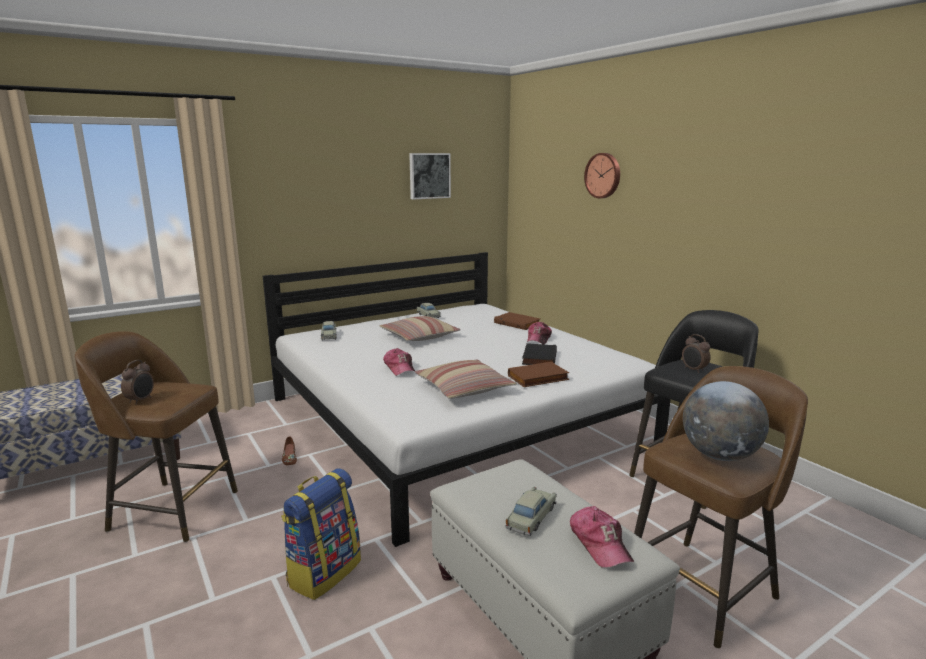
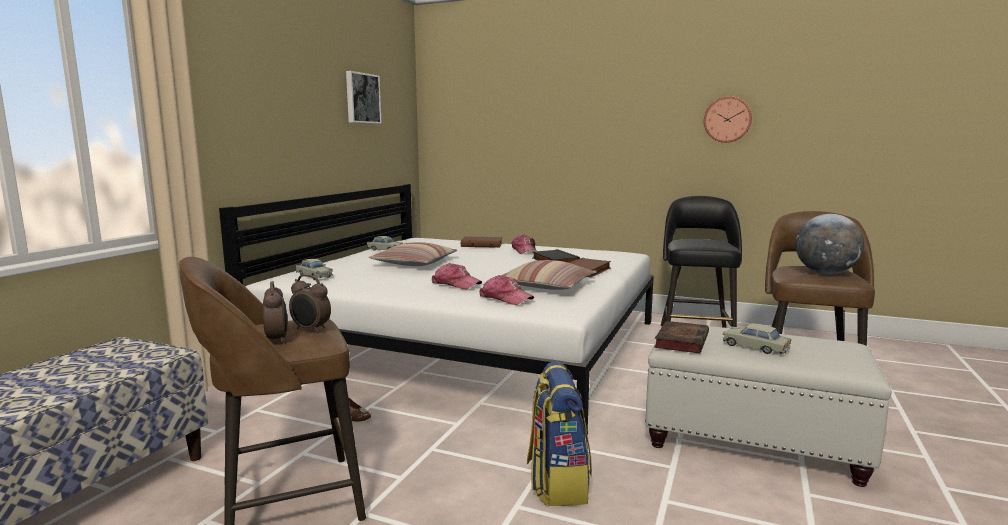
camera: 35 degrees left, 5 degrees down
(479, 484) = (681, 341): none -> book
(531, 518) = (755, 347): beige toy car -> beige toy car turned 45 degrees counterclockwise
(599, 543) = (818, 347): cap -> cap (505, 299)
(603, 175) = (544, 98): wall clock -> wall clock (727, 119)
(693, 370) = (700, 242): alarm clock -> alarm clock (311, 330)

